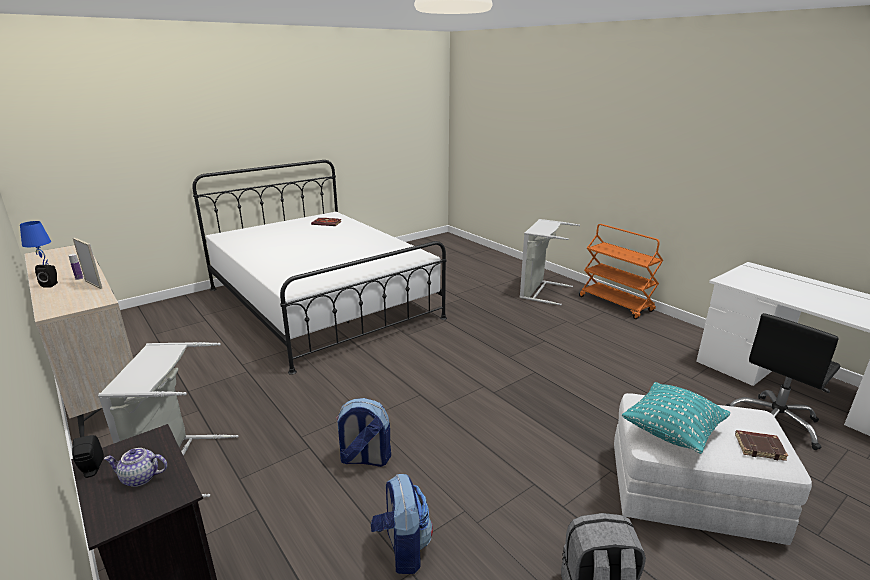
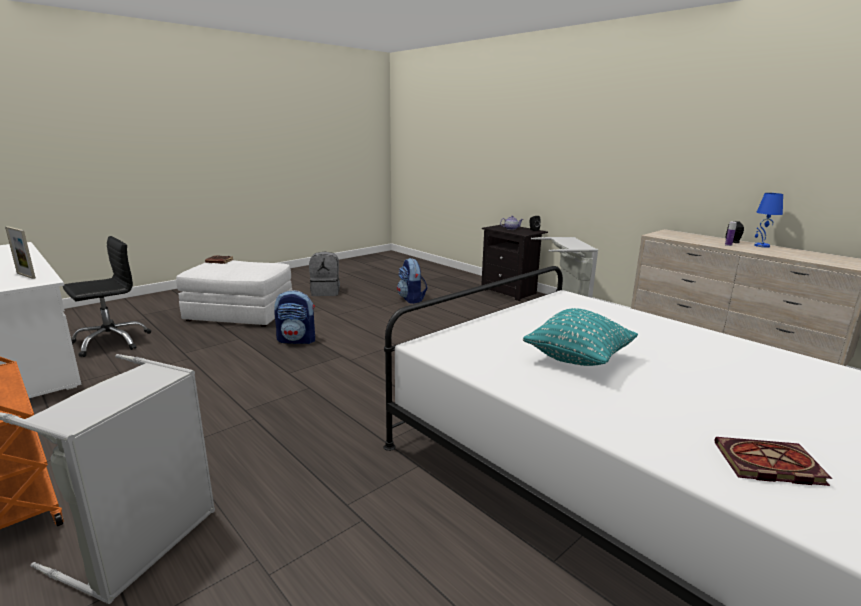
camera: 175 degrees right, 5 degrees down
(93, 284) = (698, 242): picture frame -> picture frame (26, 276)
(364, 459) = (444, 321): backpack -> backpack (297, 340)
(671, 432) = (259, 265): turquoise pillow -> turquoise pillow (578, 359)

